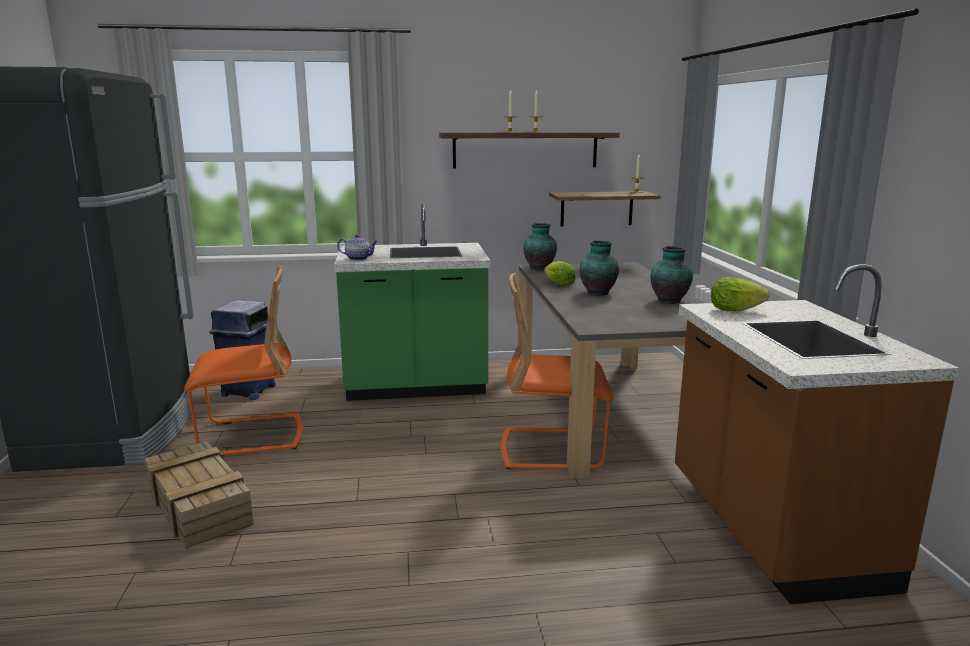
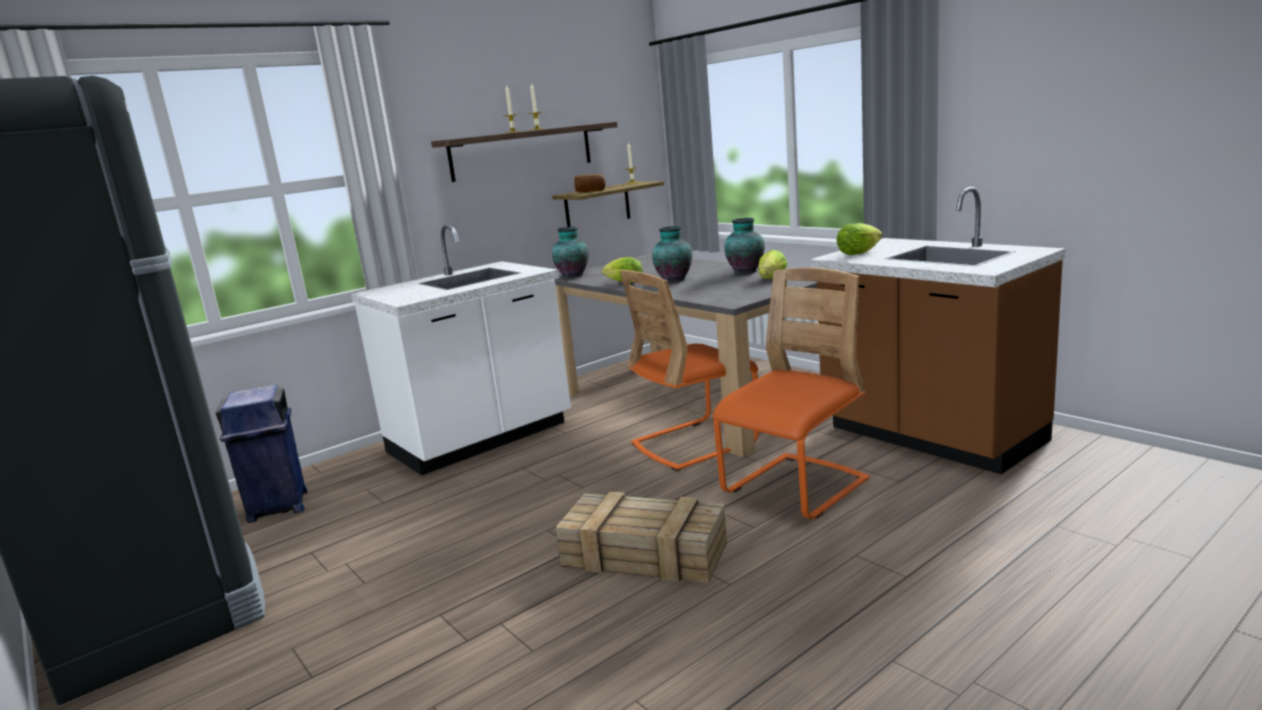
camera: 30 degrees left, 0 degrees up
(200, 507) = (410, 623): crate -> crate (647, 554)
(251, 436) = (359, 543): orange chair -> orange chair (795, 488)
(358, 258) = (412, 297): teapot -> none
(416, 387) = (481, 439): green counter -> white counter
(580, 194) = (590, 191): none -> bread
(673, 314) = (771, 279): none -> lettuce

